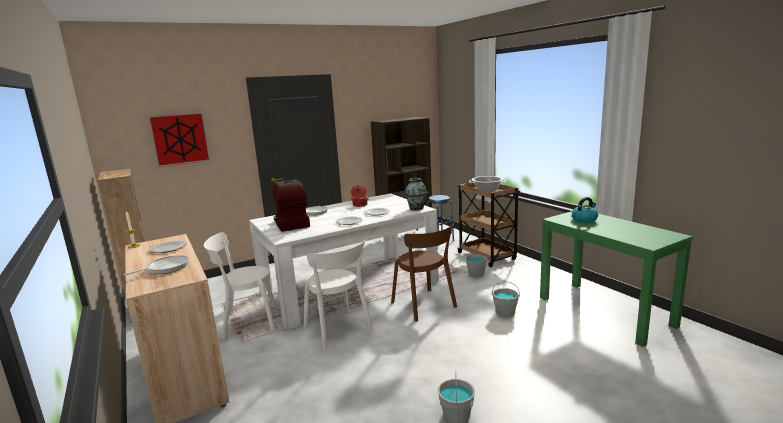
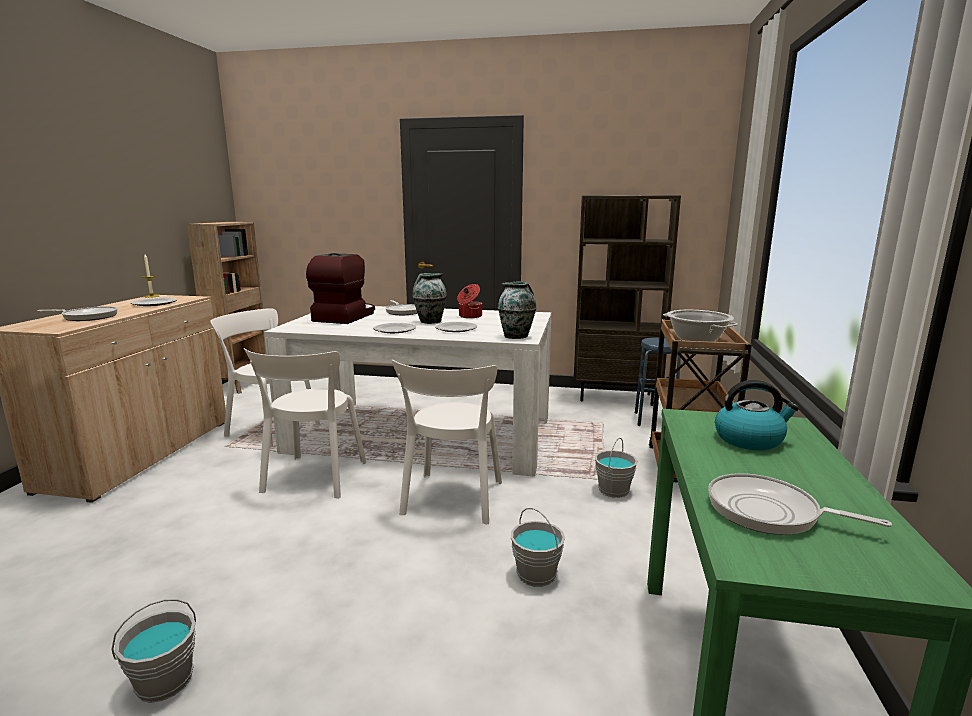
camera: 40 degrees right, 0 degrees up
(180, 139) = (317, 195): picture -> none
(350, 213) = (430, 321): none -> vase
(425, 306) = (452, 500): brown chair -> white chair
(630, 234) = (769, 512): none -> frying pan

